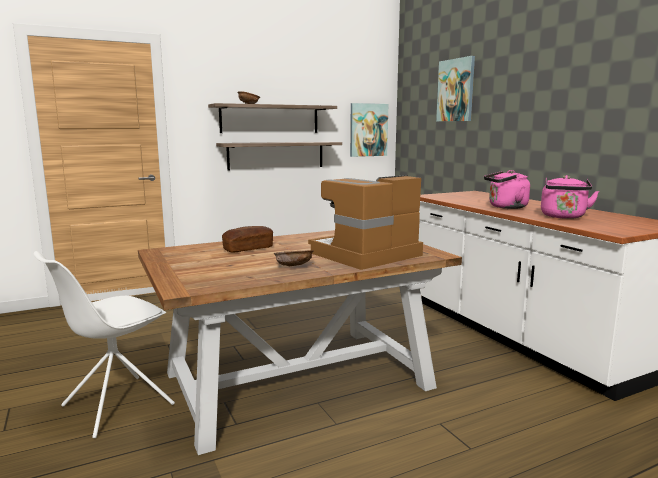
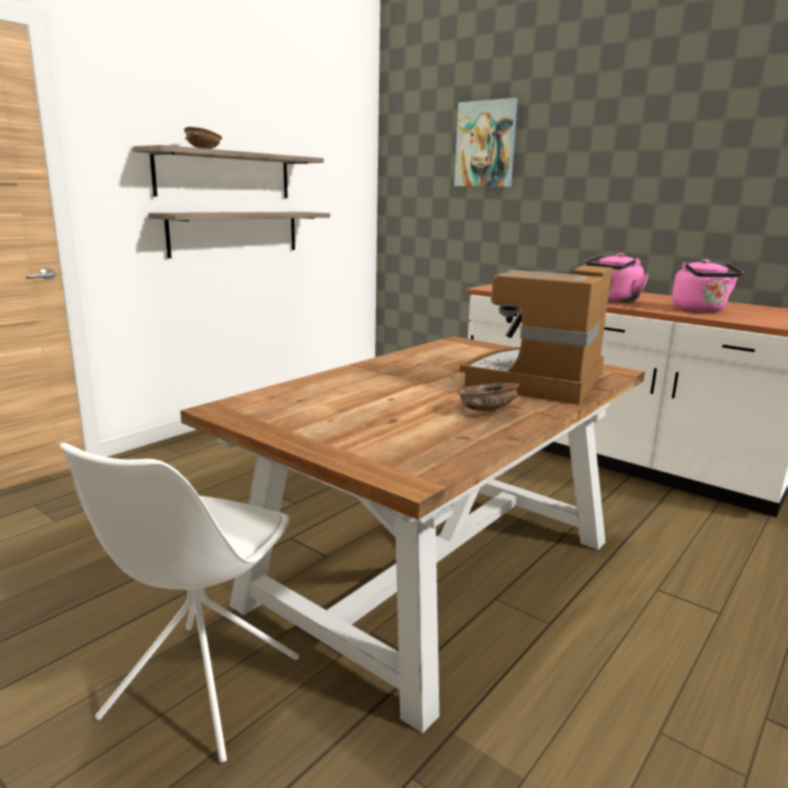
camera: 25 degrees left, 5 degrees up
(248, 249) = (362, 388): bread -> none
(368, 130) = (347, 195): picture -> none

